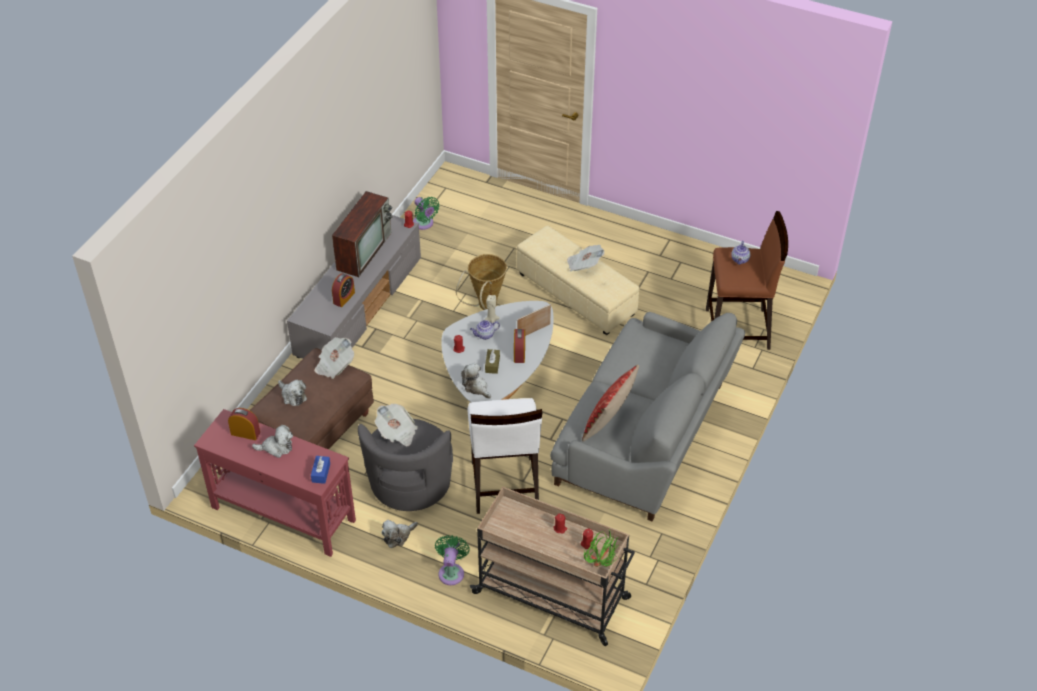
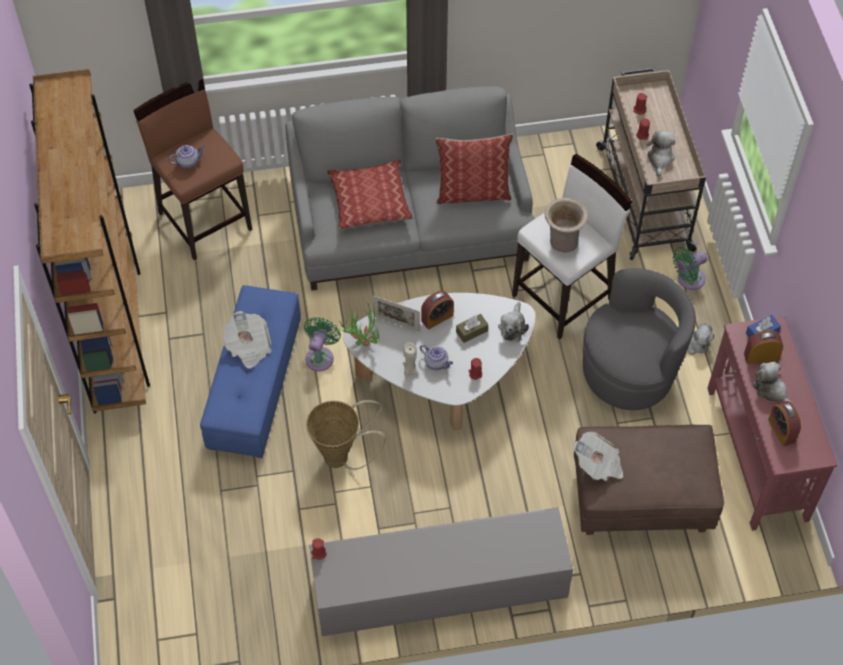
camera: 125 degrees left, 10 degrees up
(293, 396) = (670, 473): plush toy -> plush toy (660, 159)
(344, 298) = (492, 535): alarm clock -> alarm clock (761, 357)
(364, 250) = (399, 570): television -> none
(397, 432) = (628, 353): newspaper -> none
(424, 224) = (245, 617): green fan -> green fan (321, 356)
(498, 411) = (562, 242): none -> beige vase
(576, 293) = (254, 385): beige ottoman -> blue ottoman
(602, 564) = (649, 90): potted plant -> potted plant (361, 341)
(647, 364) = (370, 201): none -> pillow
(674, 251) = (116, 331): none -> brown bookcase

